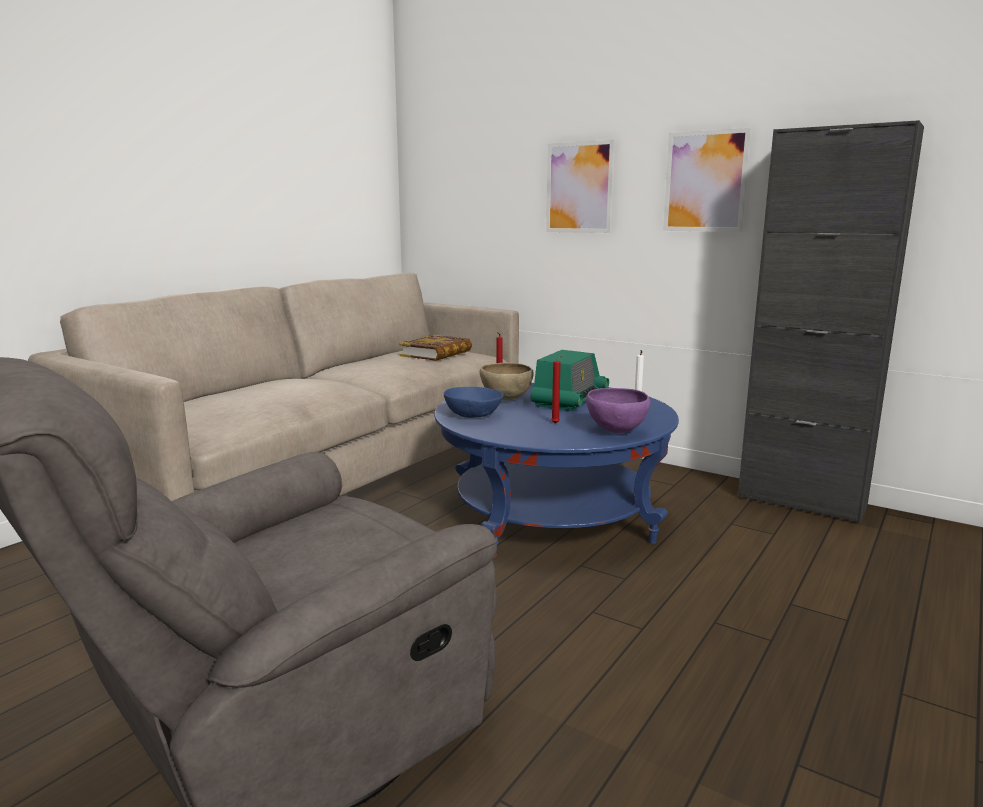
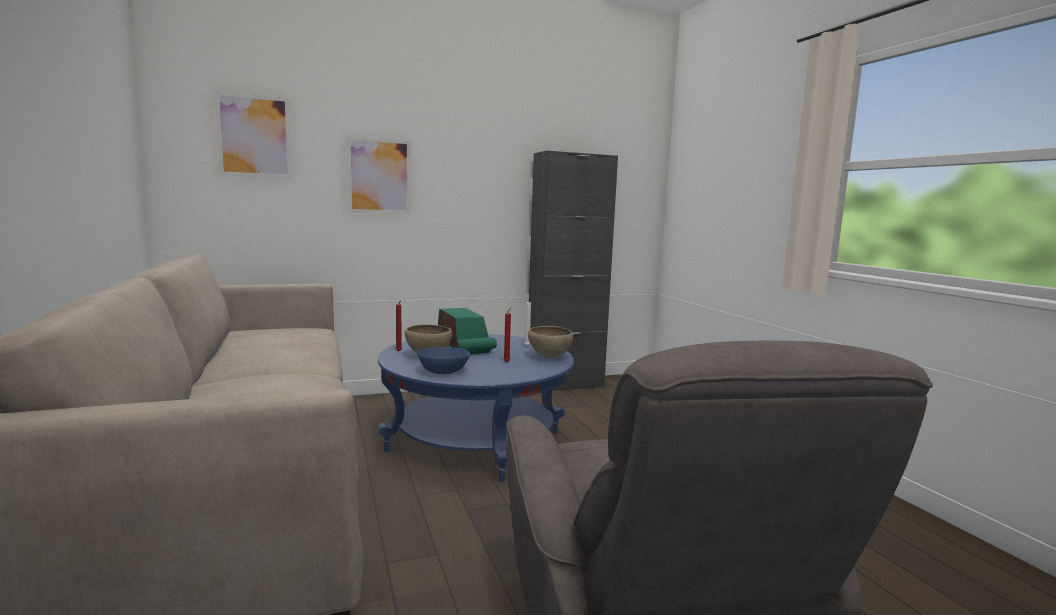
camera: 55 degrees left, 5 degrees down
(436, 353) = (286, 333): book -> none
(616, 432) = (549, 357): purple bowl -> brown bowl
(705, 181) = (482, 179): picture -> picture (254, 136)

